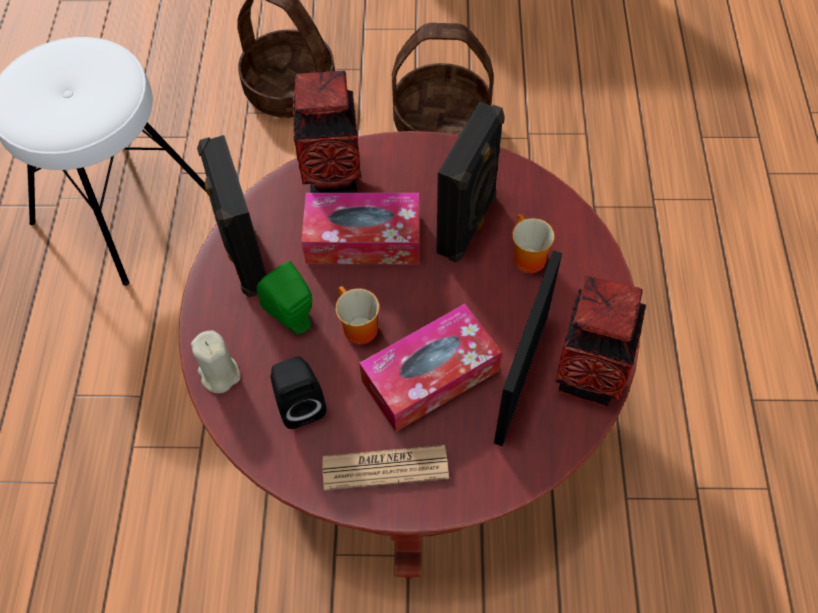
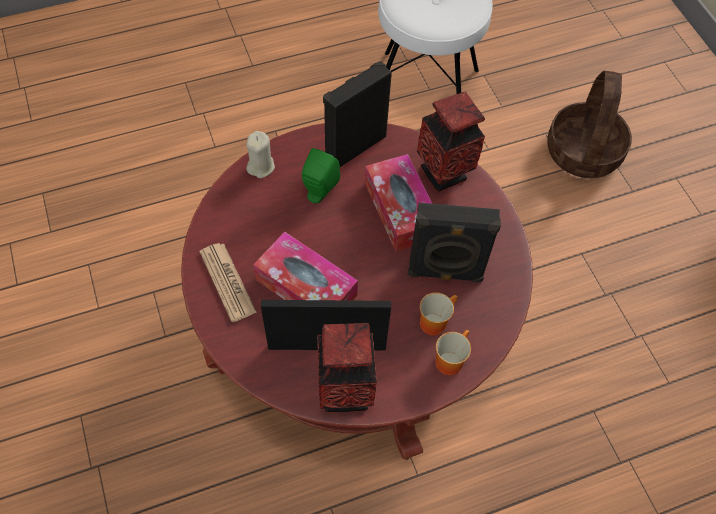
camera: 65 degrees right, 0 degrees up
(299, 403) = (256, 217): black speaker -> none
(356, 327) = (326, 230): mug -> mug (449, 358)
(442, 124) = (612, 267): basket -> none

